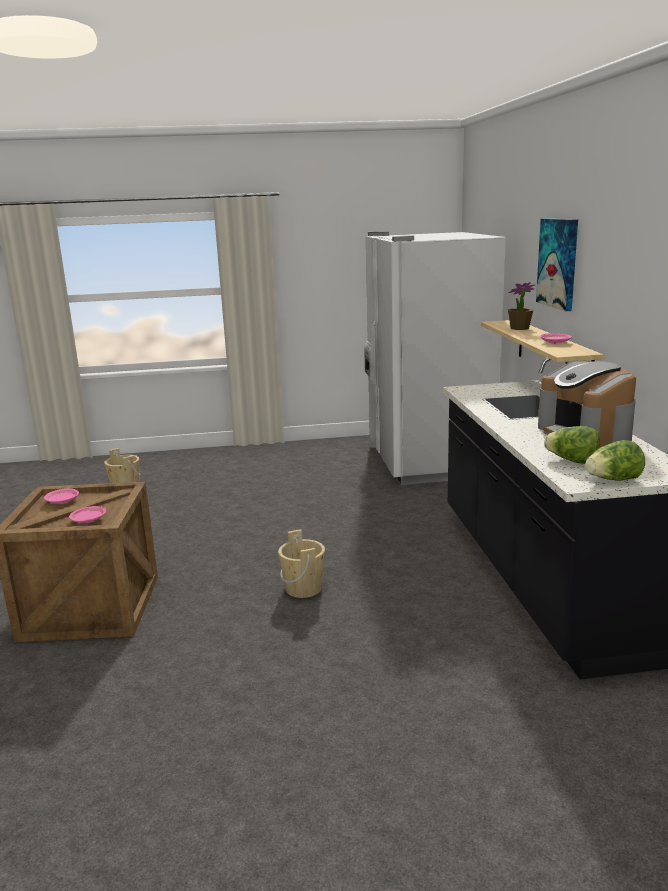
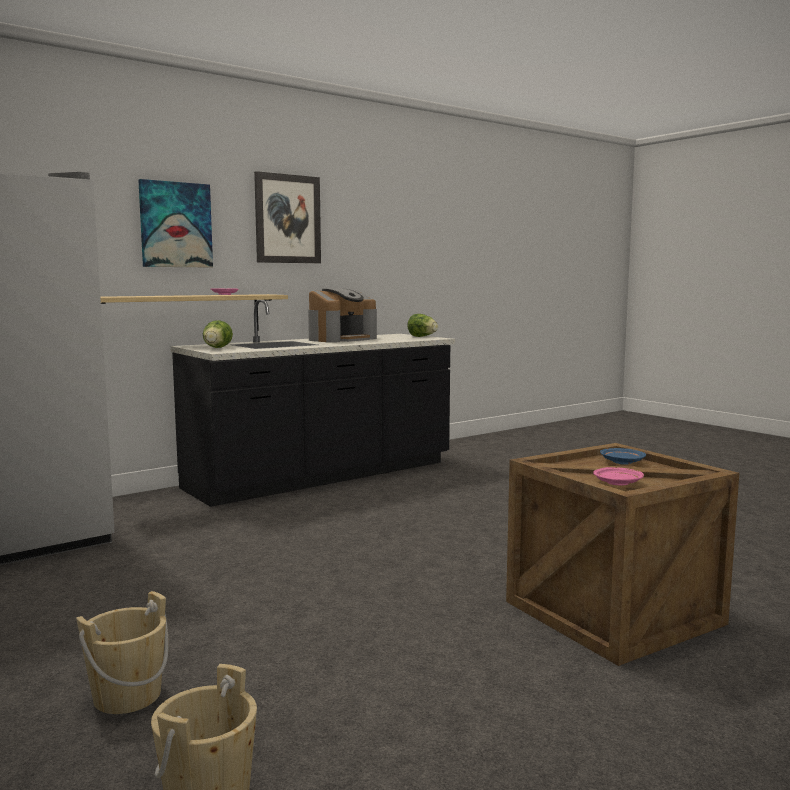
camera: 120 degrees left, 10 degrees down
(89, 520) = (621, 462): pink plate -> blue plate
(303, 588) = (432, 533): beige bucket -> beige bucket (127, 696)
(519, 328) = (143, 296): potted plant -> none
(572, 461) = (400, 339): lettuce -> lettuce (217, 348)
(627, 260) = (287, 219): none -> picture

